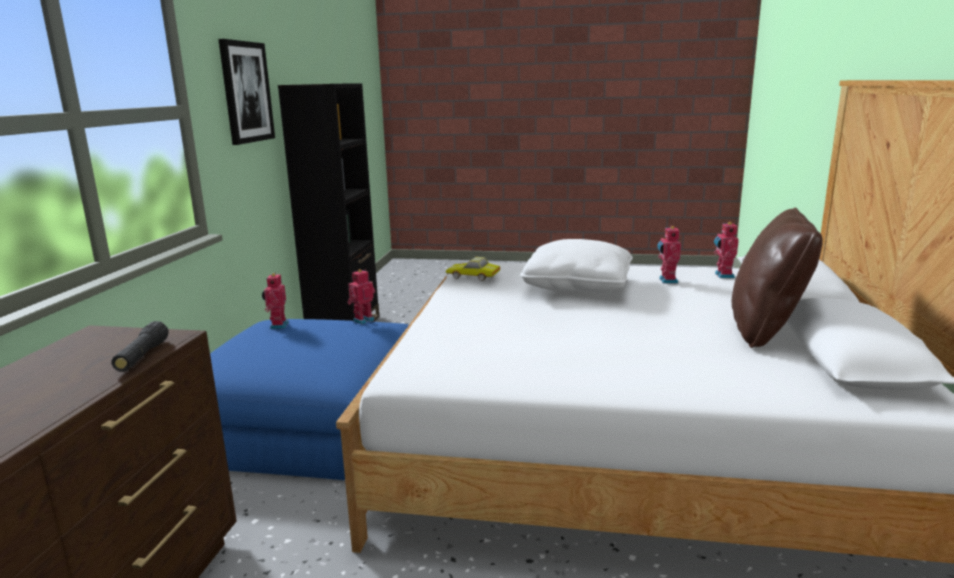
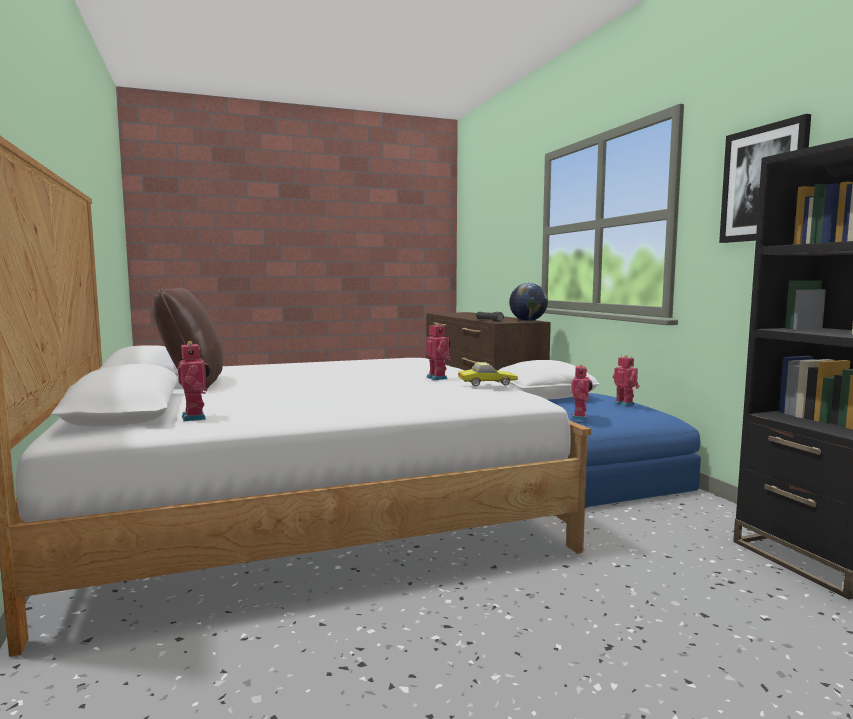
camera: 150 degrees right, 10 degrees down
(92, 339) = (527, 321): none -> globe
(577, 286) = (371, 390): white pillow -> white pillow (544, 396)
(667, 280) = (274, 405): toy robot -> toy robot (438, 378)

